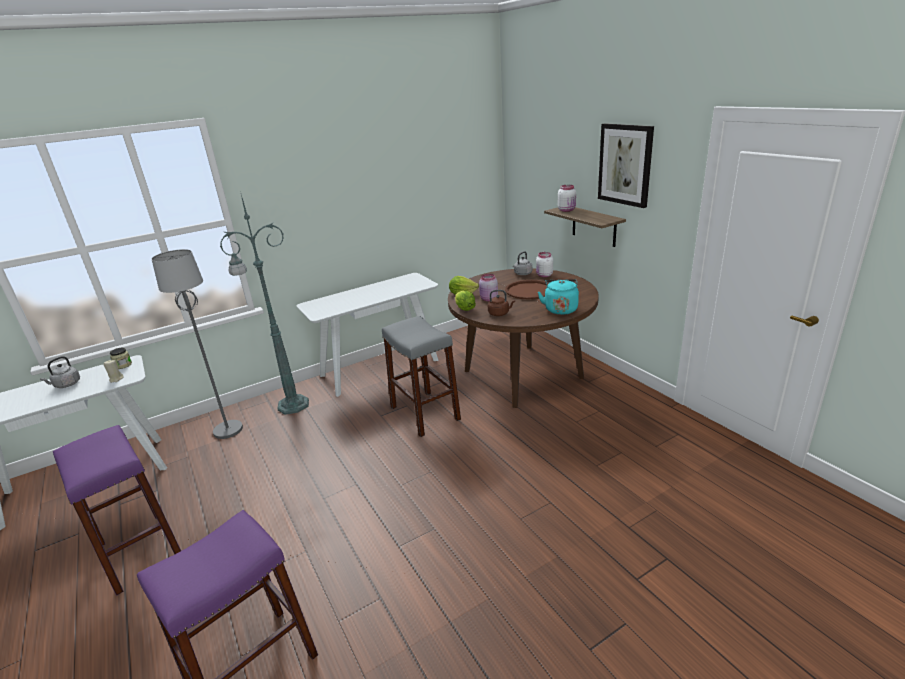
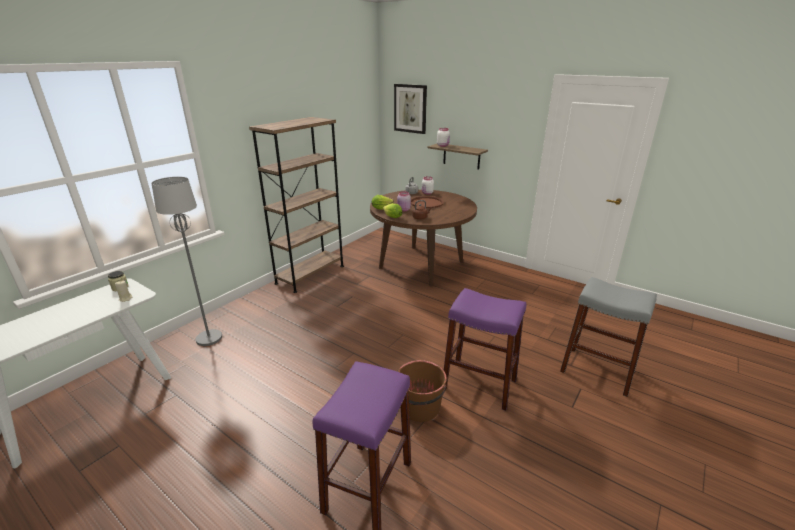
camera: 25 degrees left, 0 degrees up
(66, 385) = (71, 310): grey kettle -> none
(140, 551) = (199, 441): purple stool -> purple stool (479, 384)
(291, 405) = (254, 311): green floor lamp -> none
(379, 367) = (310, 274): white console table -> brown bookcase
(380, 582) = (420, 408): none -> brown bucket
(425, 413) = (370, 299): grey stool -> grey stool (597, 370)
(560, 309) = (458, 212): turquoise kettle -> none
(625, 164) = (487, 112): picture -> picture (410, 108)

